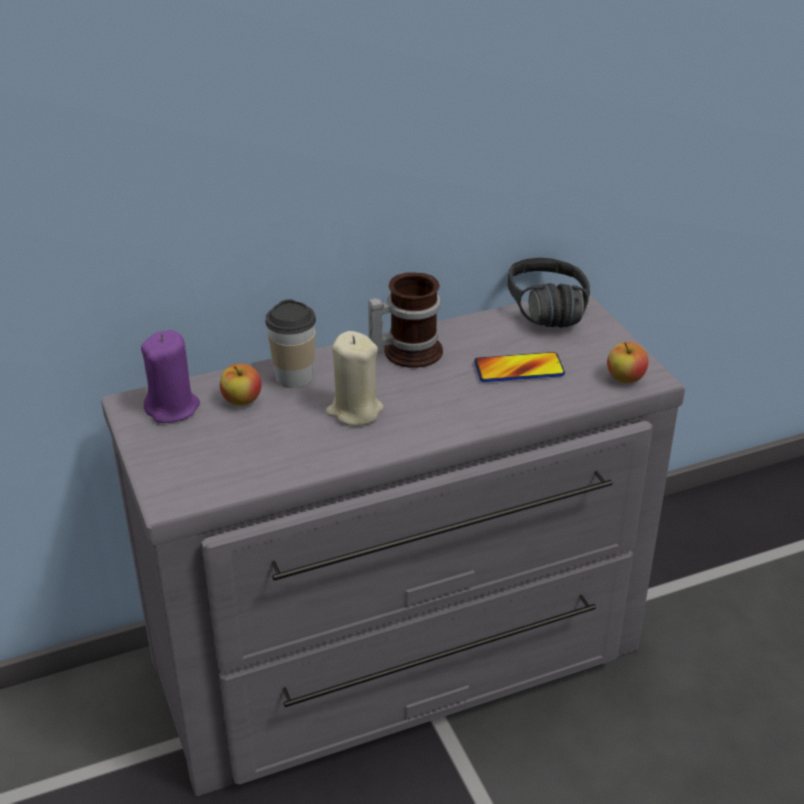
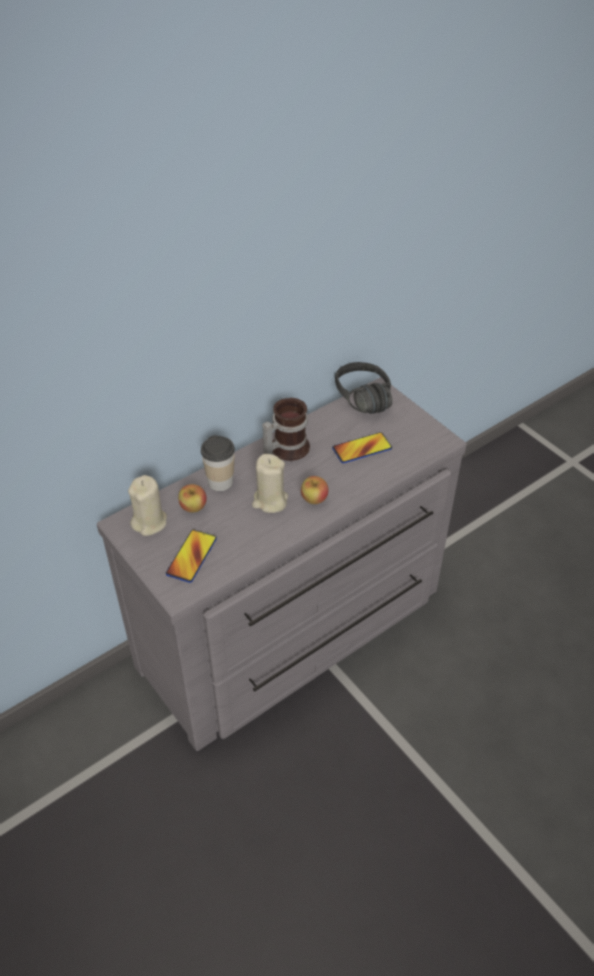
camera: 15 degrees left, 10 degrees up
(173, 408) = (149, 522): purple candle -> beige candle
(211, 459) = (192, 556): none -> phone
(625, 378) = (429, 444): apple -> apple (314, 499)

